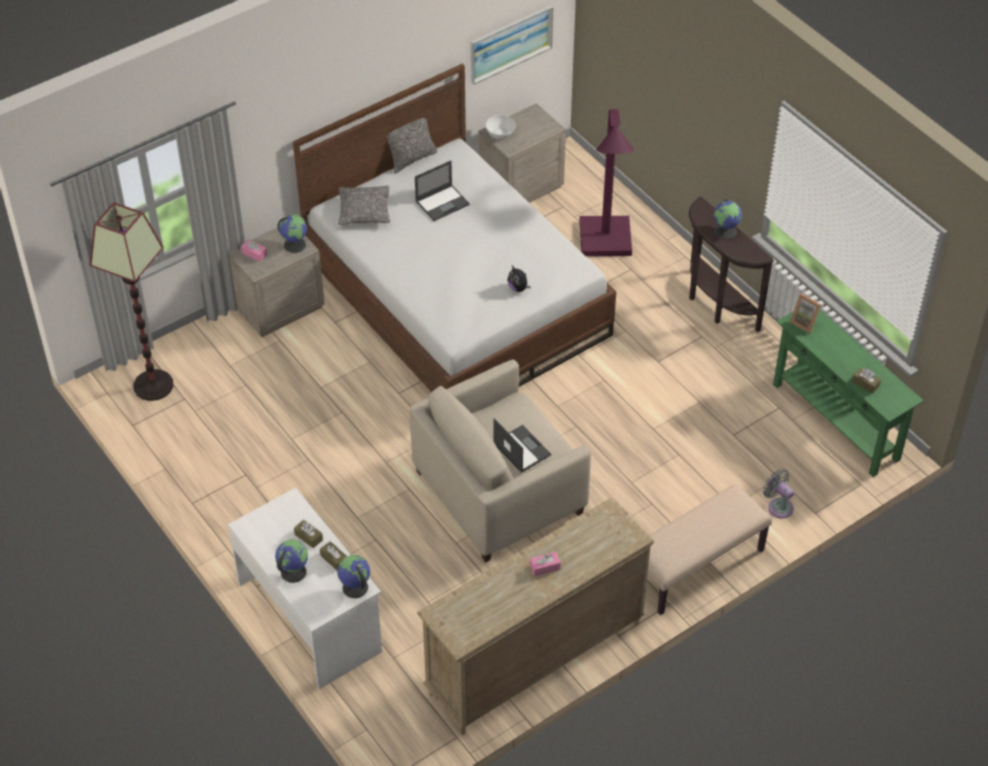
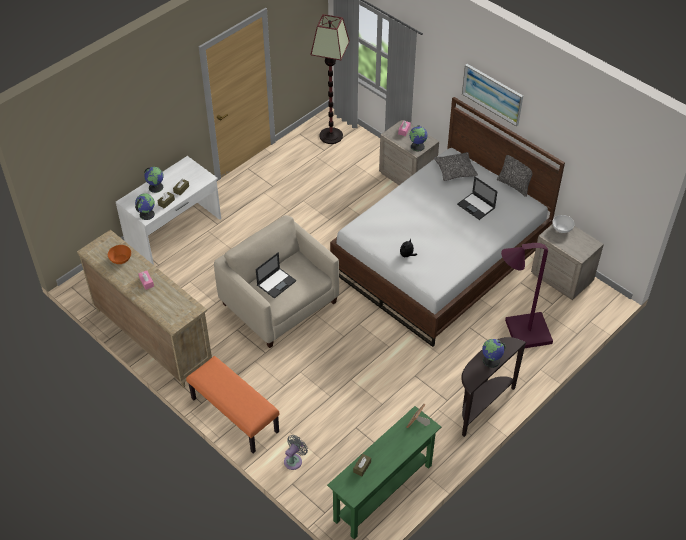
camera: 80 degrees right, 0 degrees up
(488, 599) = (120, 259): none -> orange bowl
(510, 43) = (603, 187): picture -> picture (492, 94)
(696, 566) = (234, 415): beige bench -> orange bench

